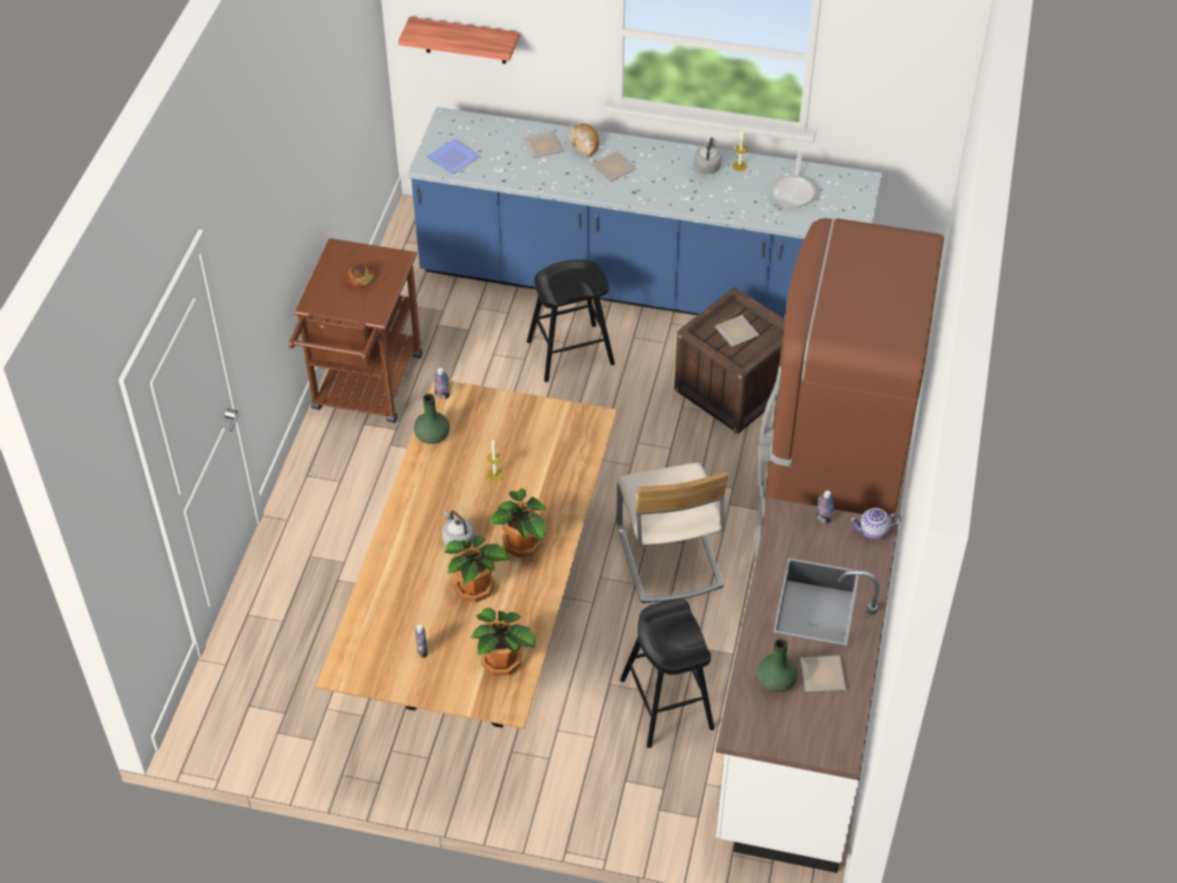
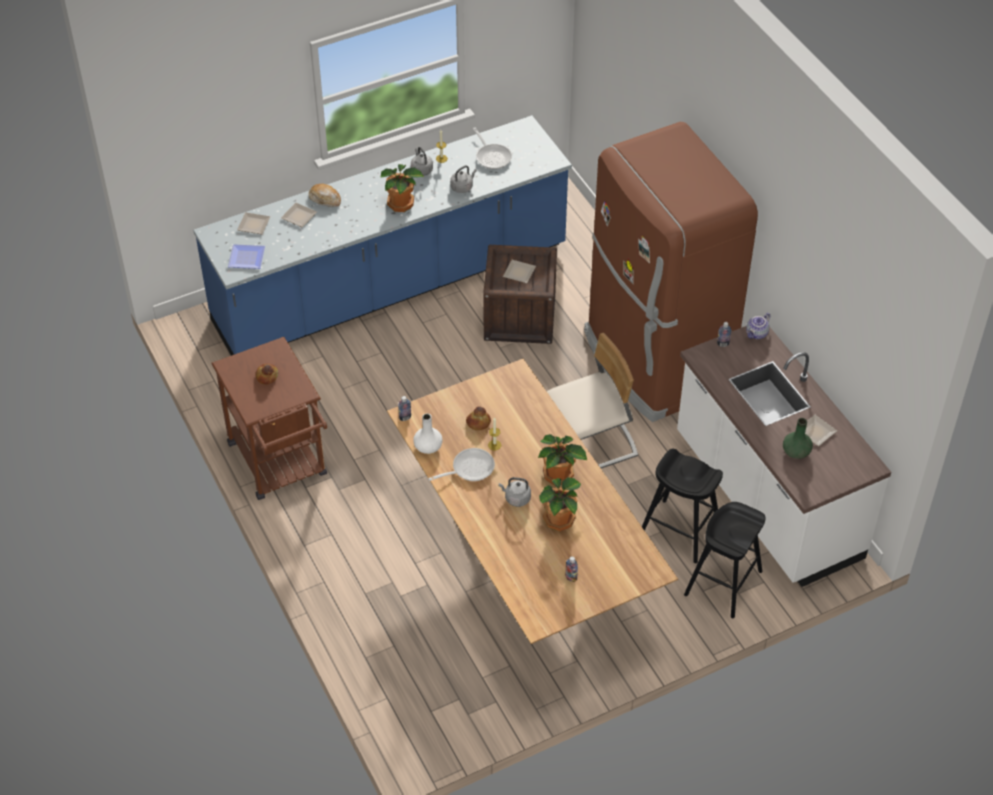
camera: 40 degrees left, 0 degrees up
(432, 436) = (428, 447): green vase -> white vase
(446, 481) = (469, 468): none -> frying pan
(465, 40) = (198, 167): shelf -> none
(502, 662) = (624, 551): potted plant -> potted plant (401, 204)
(504, 443) = (478, 423): none -> bread
(570, 353) = (392, 357): black stool -> black stool (723, 583)
(611, 168) = (361, 205): plate -> plate (252, 225)
(668, 557) = (589, 445): beige chair -> beige chair turned 60 degrees counterclockwise
(729, 205) = (462, 187): none -> grey kettle

